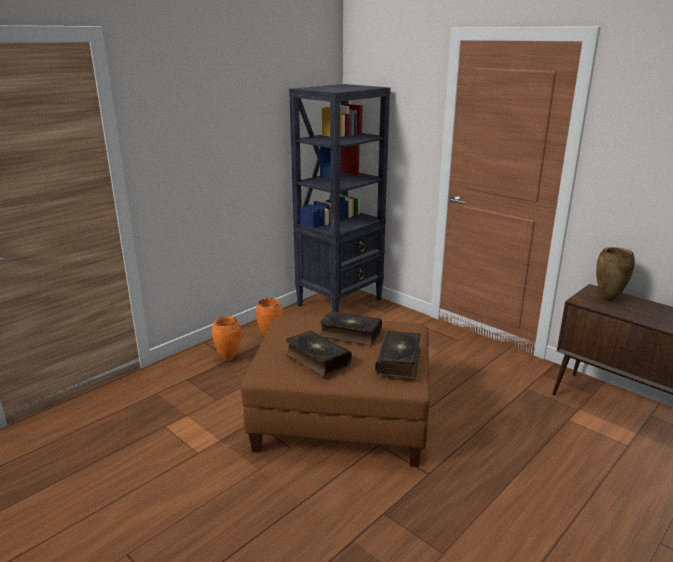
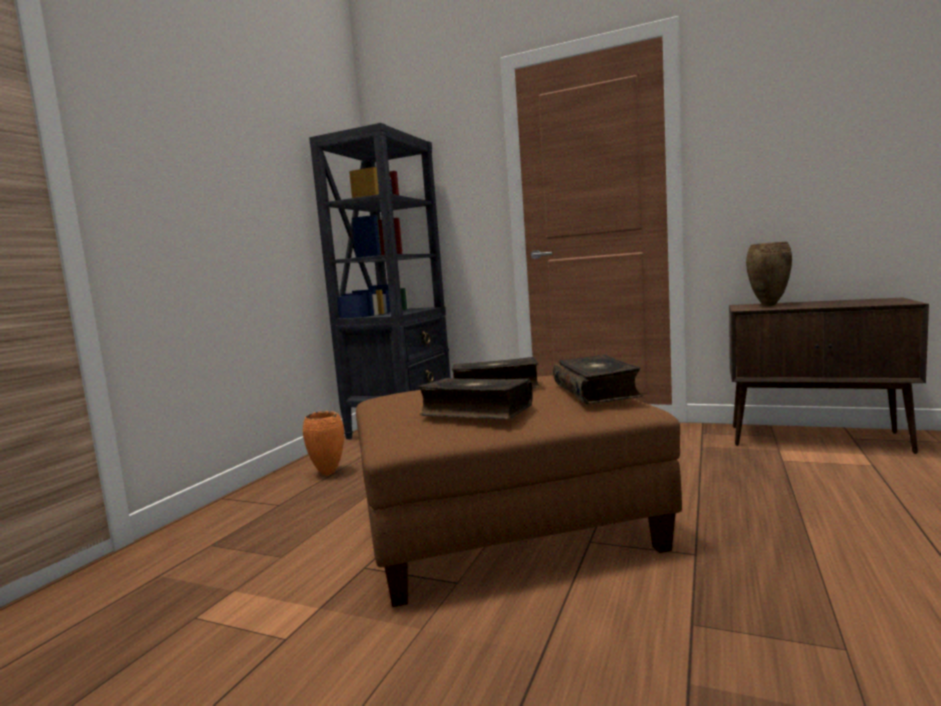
camera: 20 degrees left, 15 degrees down
(228, 359) = (273, 506): orange vase -> none

